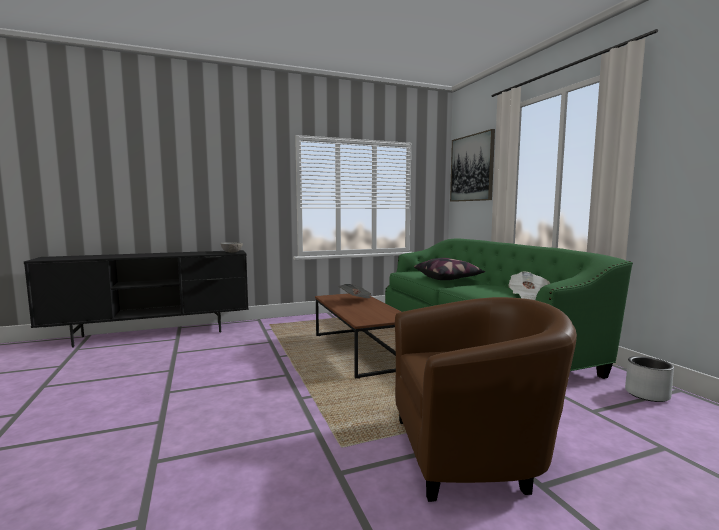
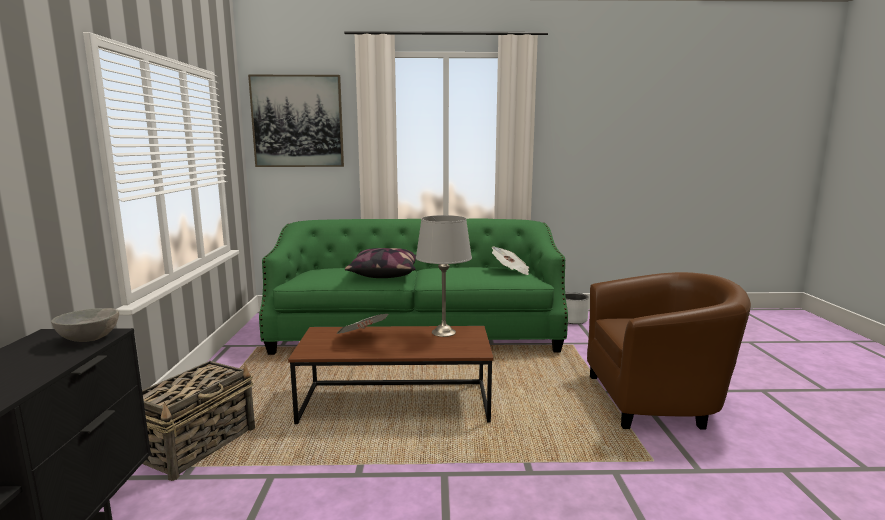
camera: 70 degrees left, 5 degrees up
(289, 326) = (198, 444): none -> basket
(387, 312) = (444, 332): none -> grey table lamp
(473, 452) = (657, 401): brown armchair -> brown armchair turned 75 degrees clockwise

